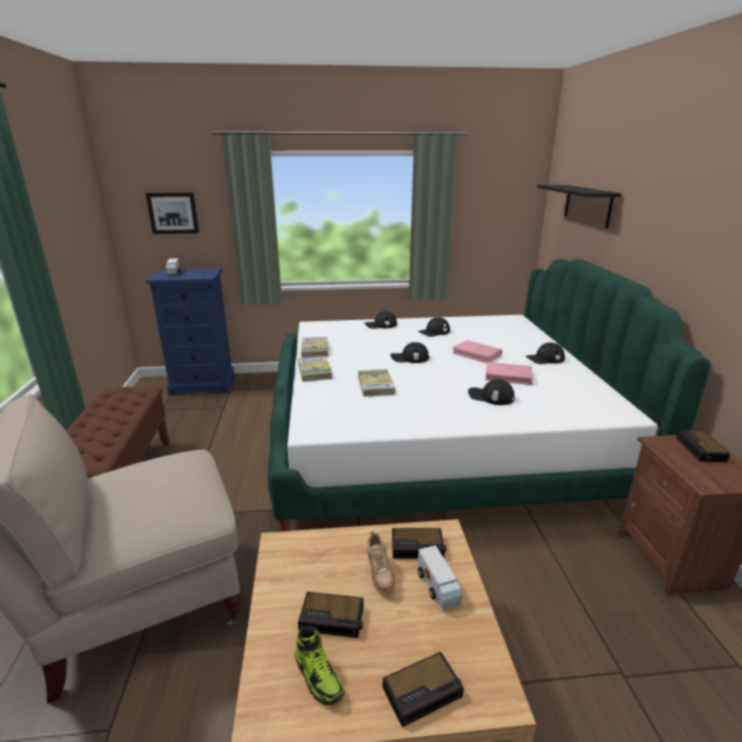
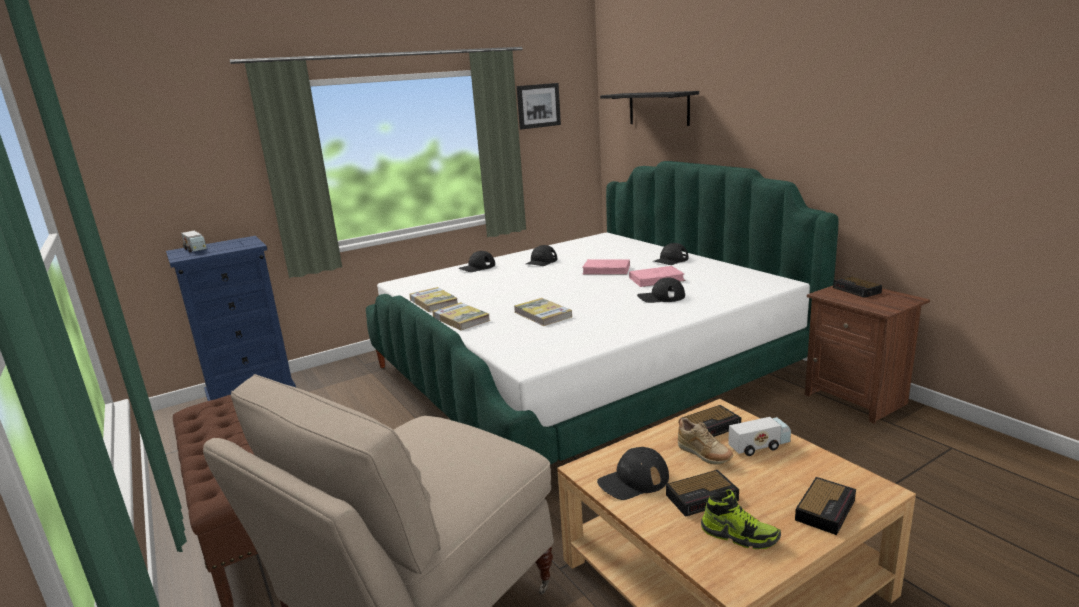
camera: 25 degrees left, 5 degrees down
(173, 213) = (178, 171): picture -> picture (538, 106)
(409, 357) = (546, 286): black cap -> black cap (633, 481)
(438, 587) = (759, 446): toy truck -> toy truck turned 60 degrees counterclockwise

